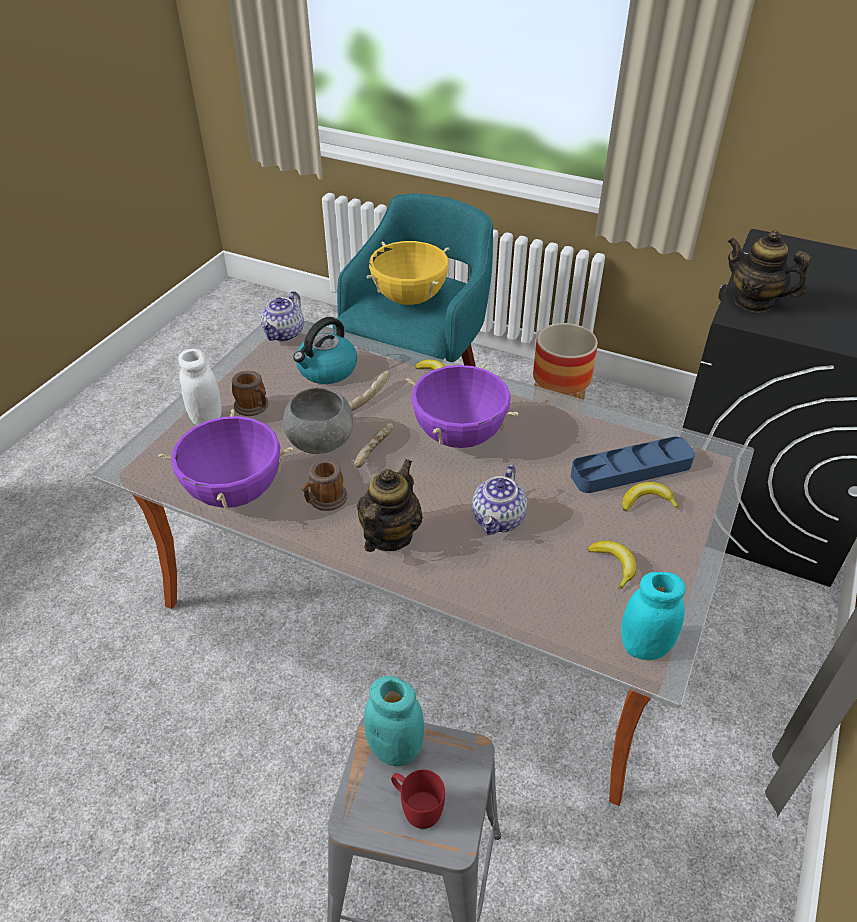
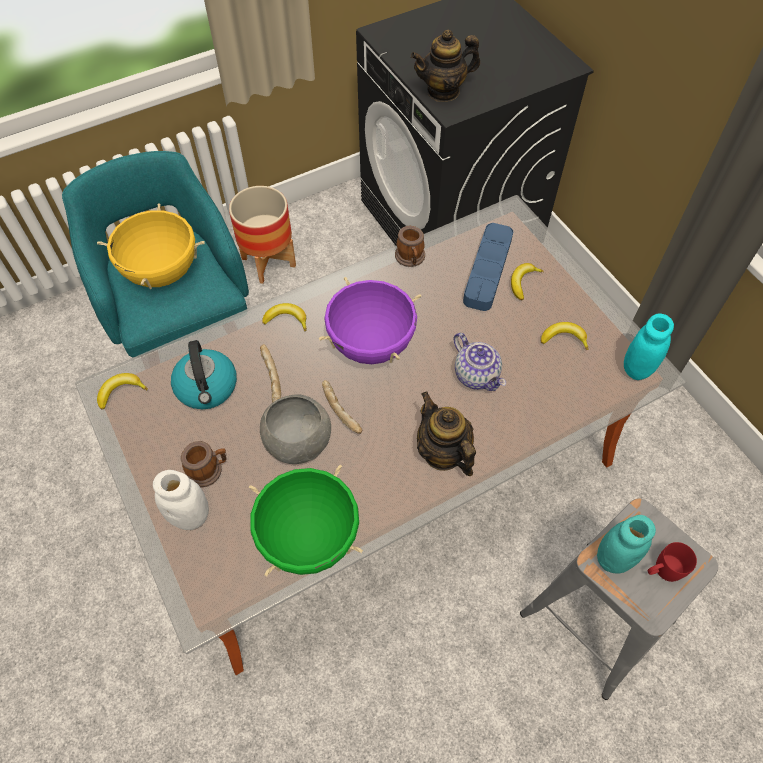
camera: 55 degrees left, 15 degrees up
(235, 492) = (309, 538): purple cooking pot -> green cooking pot
(284, 334) = (121, 392): teapot -> banana
(324, 500) = (371, 476): mug -> mug (410, 258)

